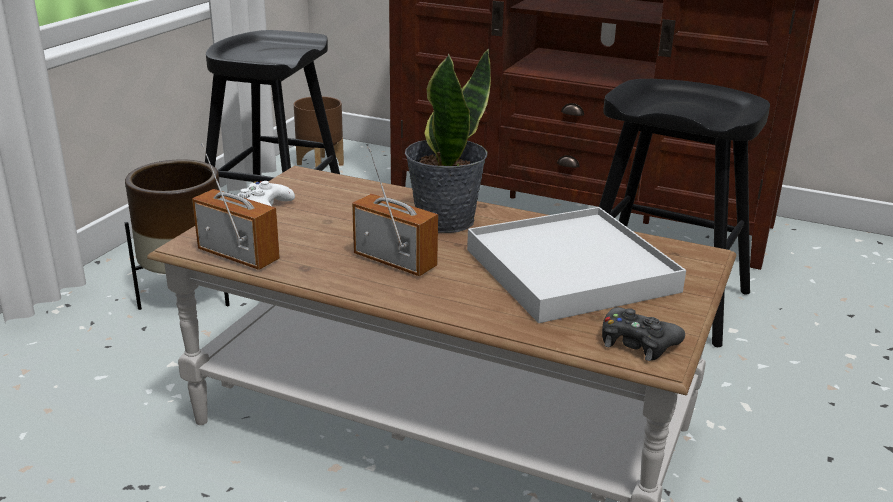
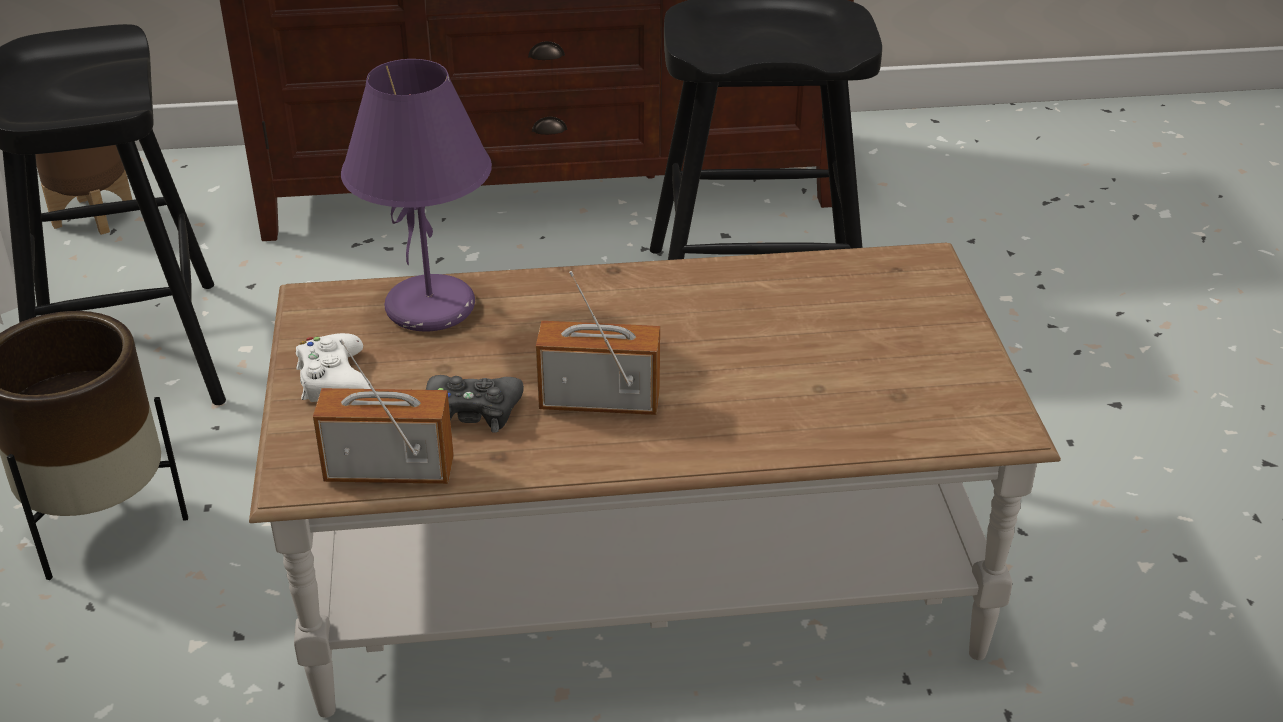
camera: 30 degrees left, 10 degrees up
(354, 194) = (431, 309): none -> purple table lamp
(444, 220) = (592, 312): potted plant -> none
(570, 270) = (810, 338): white tray -> none
(637, 343) = (969, 414): black game controller -> black game controller (473, 412)

